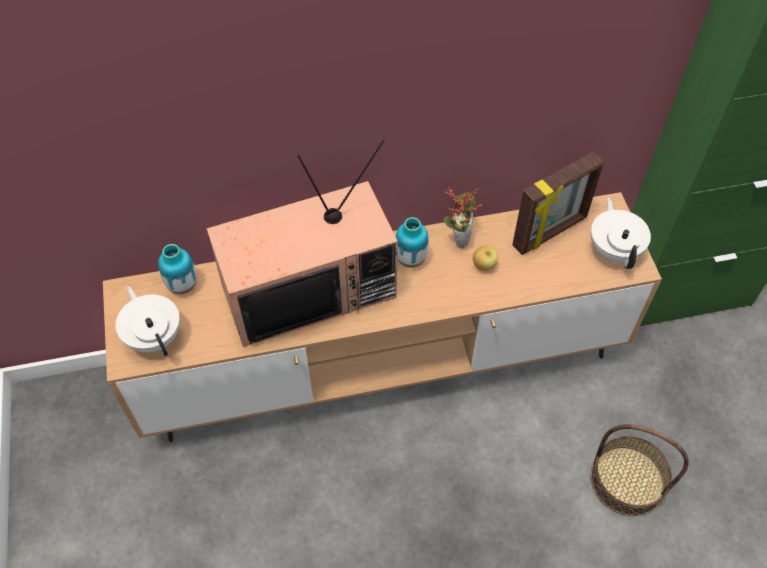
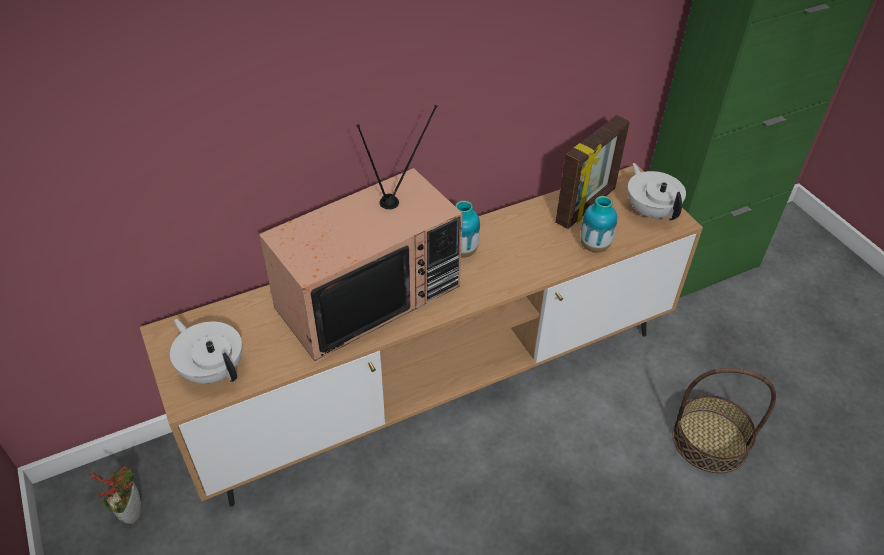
camera: 15 degrees left, 10 degrees down
(182, 285) = (231, 315): vase -> vase (594, 246)
(458, 236) = (501, 224): potted plant -> potted plant (130, 511)
(484, 265) = (535, 244): apple -> none

